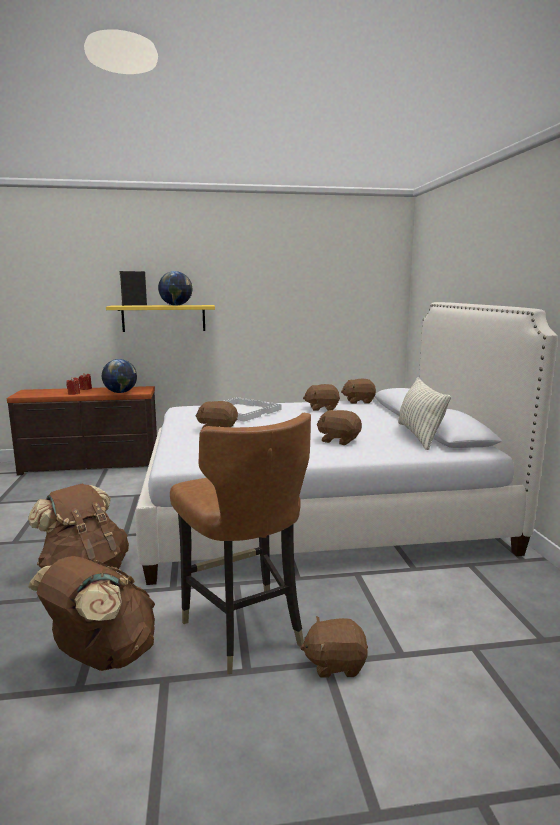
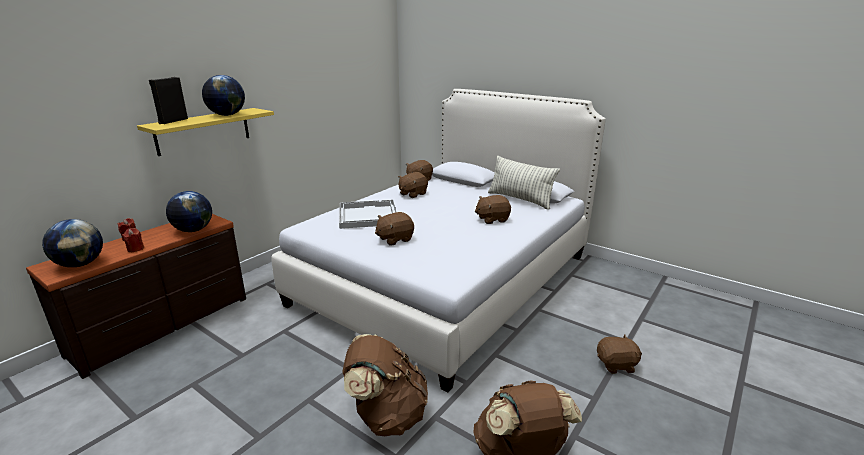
camera: 45 degrees left, 10 degrees up
(38, 393) = (80, 264): none -> globe
(243, 630) = (552, 379): brown chair -> none
(335, 663) = (616, 365): brown plush toy -> brown plush toy turned 135 degrees counterclockwise

